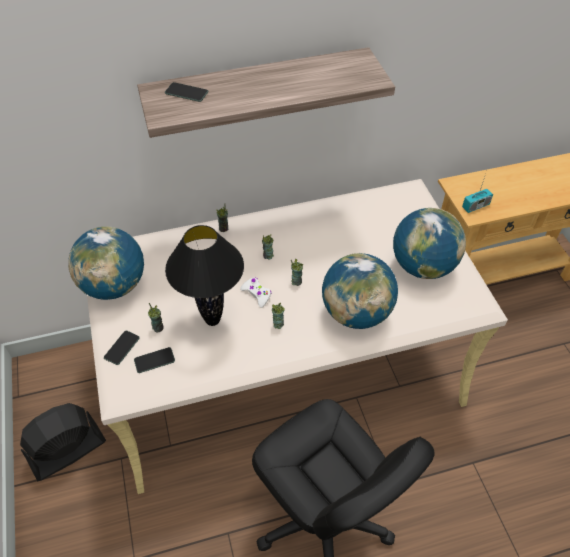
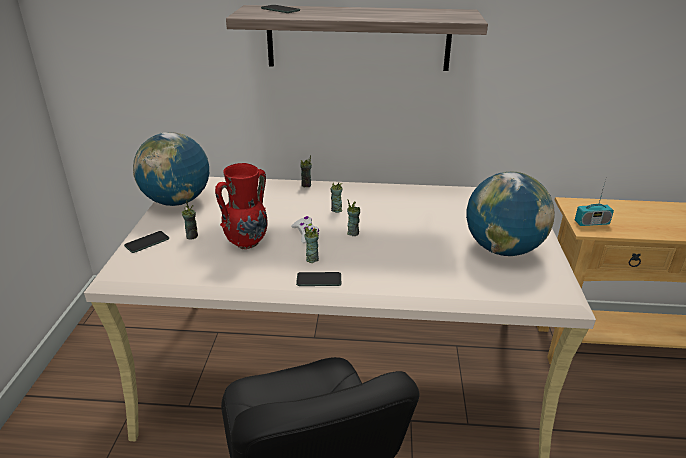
camera: 20 degrees right, 20 degrees down
(67, 452) = (91, 381): black fan -> none
(154, 360) = (169, 258): phone -> phone (319, 280)
(212, 321) = (247, 243): black table lamp -> red vase
(356, 313) = (403, 269): globe -> none

